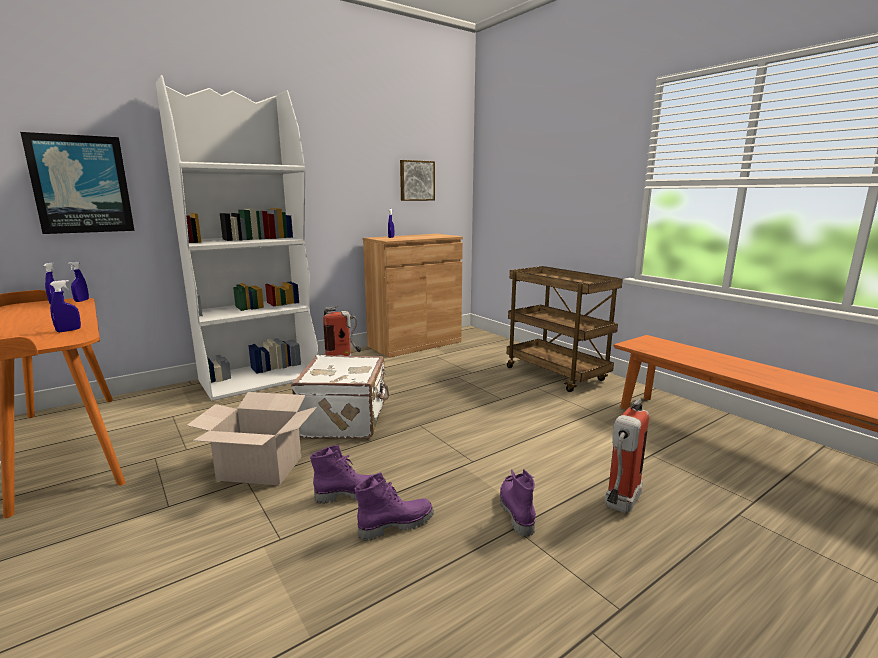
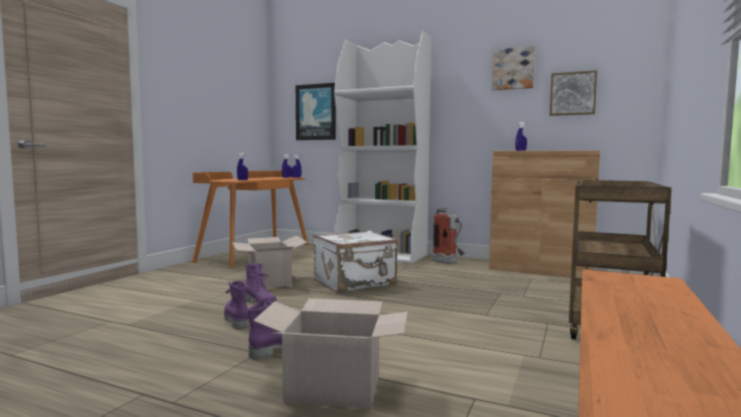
camera: 60 degrees right, 10 degrees down
(367, 150) = (513, 69): none -> picture
(396, 524) = (236, 320): purple boot -> purple boot turned 150 degrees counterclockwise
(619, 505) = (333, 389): fire extinguisher -> cardboard box

